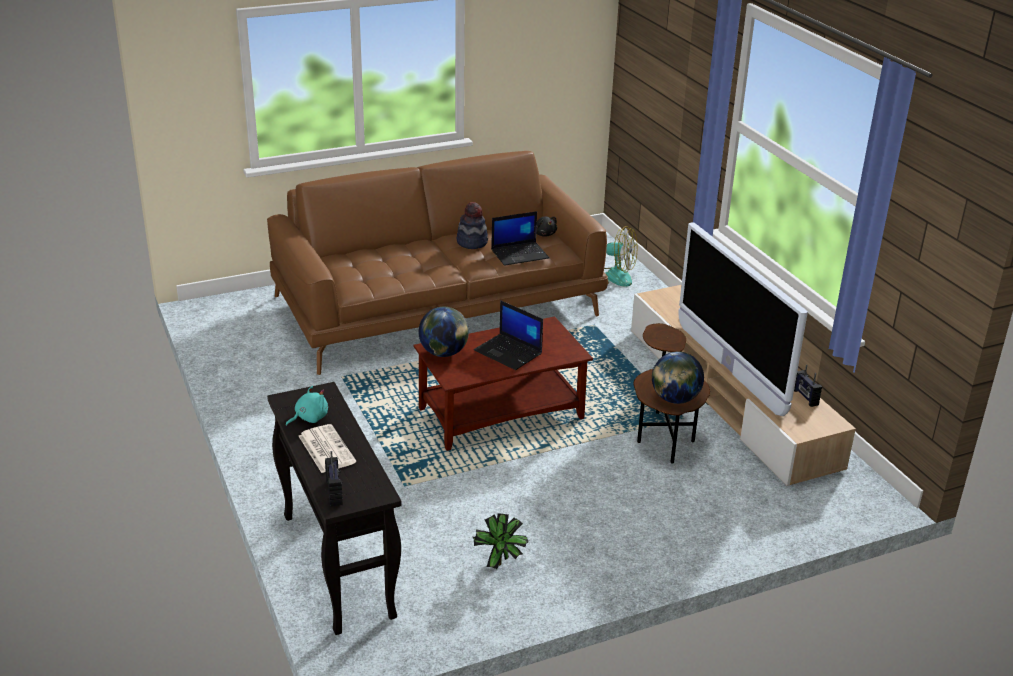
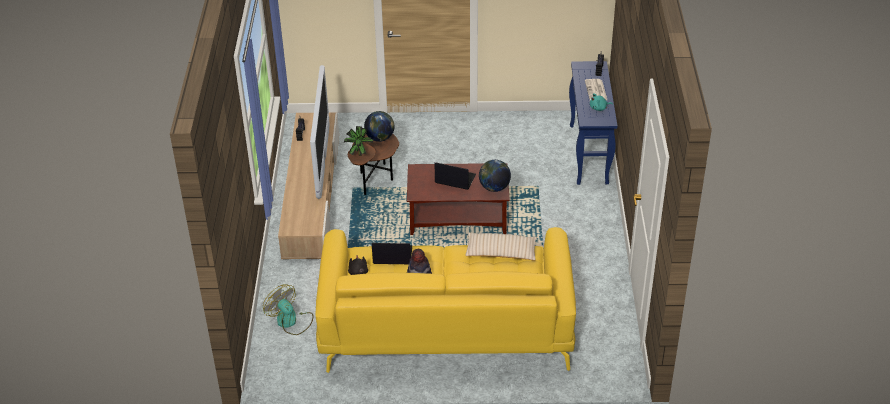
camera: 155 degrees left, 10 degrees up
(336, 564) = (589, 154): black console table -> blue console table
(389, 282) = (501, 252): none -> beige pillow
(439, 306) = (445, 324): brown sofa -> yellow sofa
(501, 566) = (510, 135): potted plant -> potted plant (359, 153)
(509, 352) = (454, 179): laptop -> laptop turned 45 degrees counterclockwise

